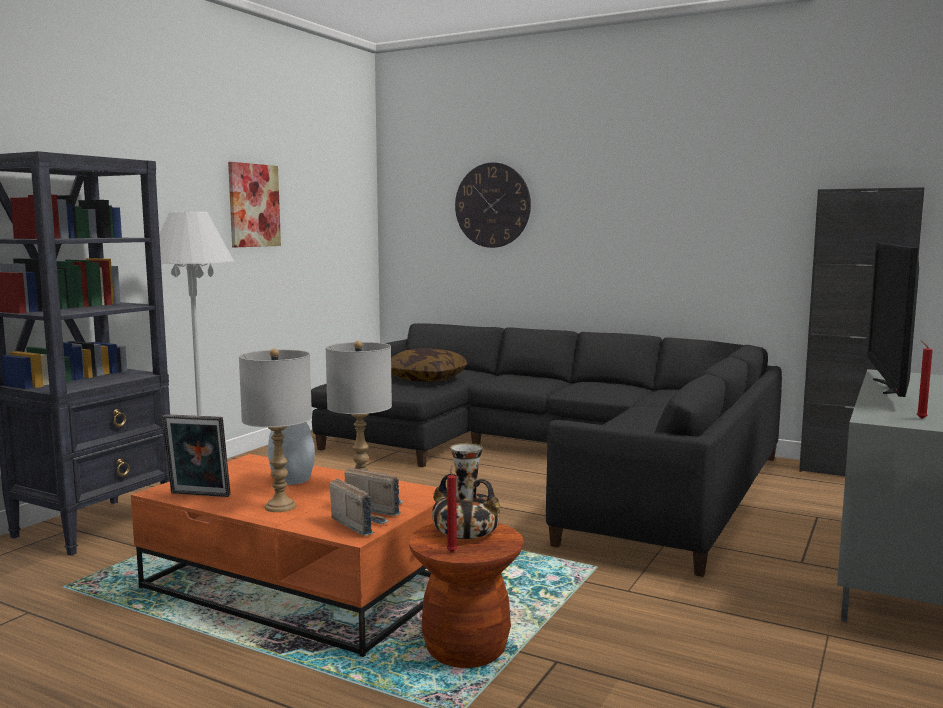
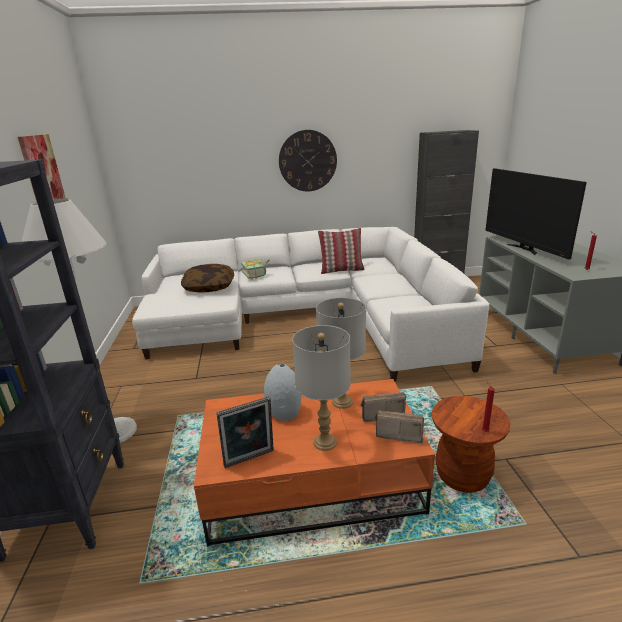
camera: 35 degrees left, 15 degrees up
(465, 532) = (461, 412): vase -> none
(492, 205) = (205, 150): wall clock -> wall clock (307, 161)
(504, 379) = (256, 274): none -> book
(554, 461) = (306, 319): black sofa -> white sofa
(626, 395) = (341, 270): none -> pillow

